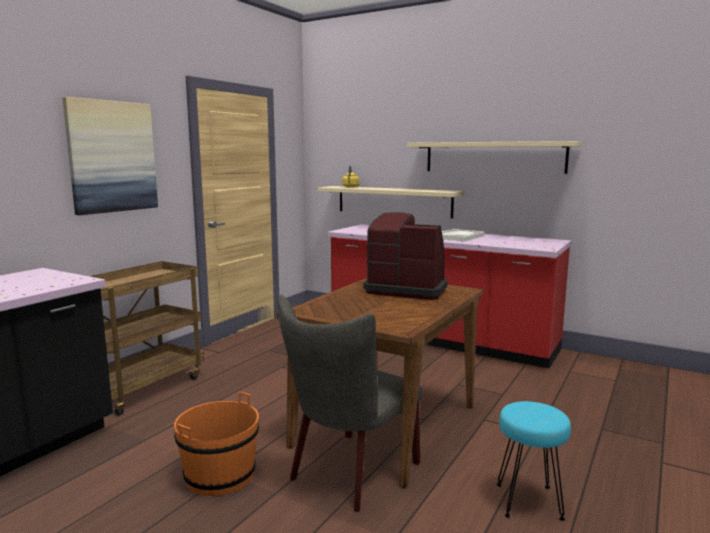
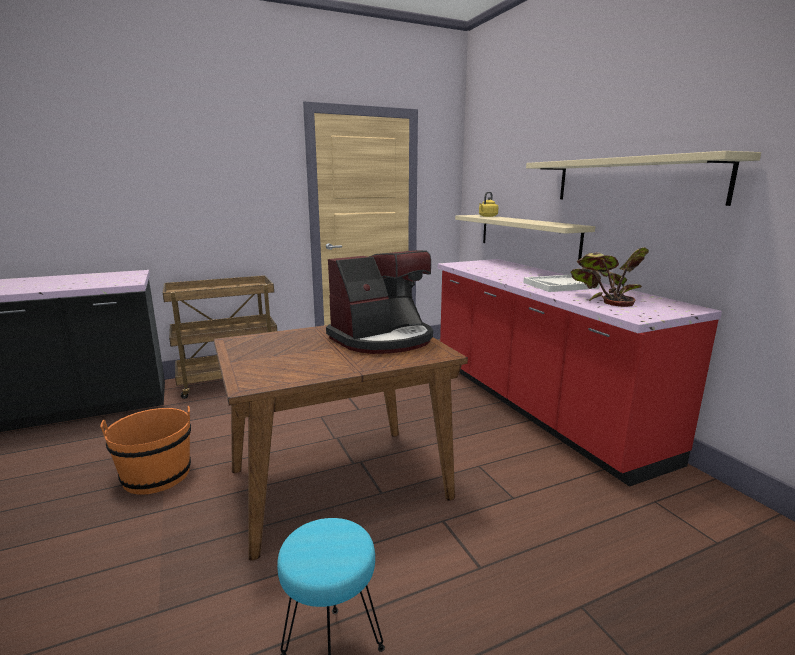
camera: 35 degrees right, 5 degrees up
(112, 157) = (218, 180): picture -> none
(349, 474) = (233, 520): grey chair -> none
(406, 289) = (383, 339): coffee machine -> coffee machine turned 90 degrees clockwise
(504, 241) = (604, 299): none -> potted plant

